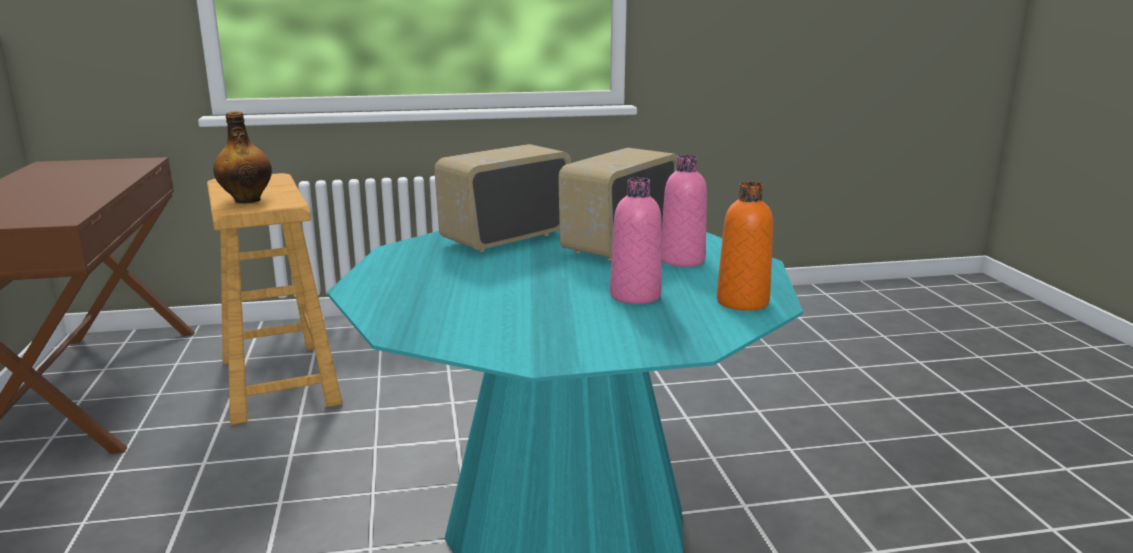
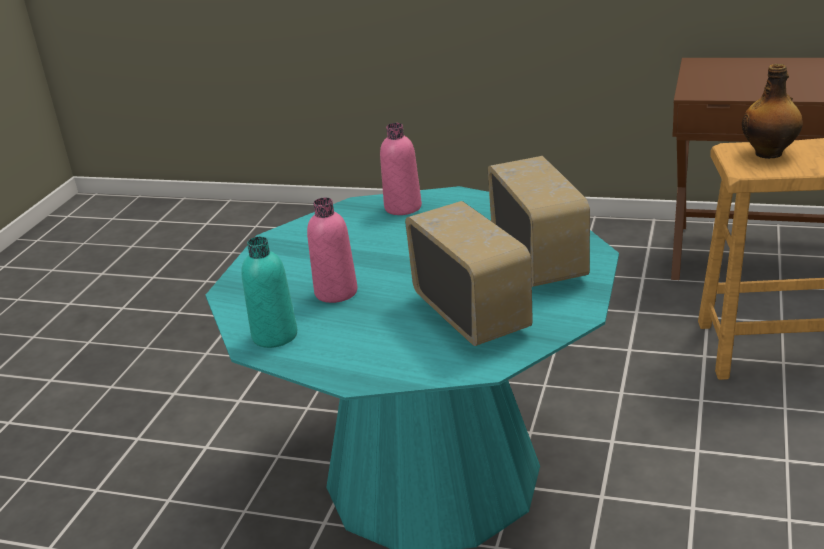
camera: 120 degrees right, 10 degrees up
(682, 260) = (397, 337): pink bottle -> pink bottle (403, 207)
(742, 302) = (275, 336): orange bottle -> turquoise bottle

